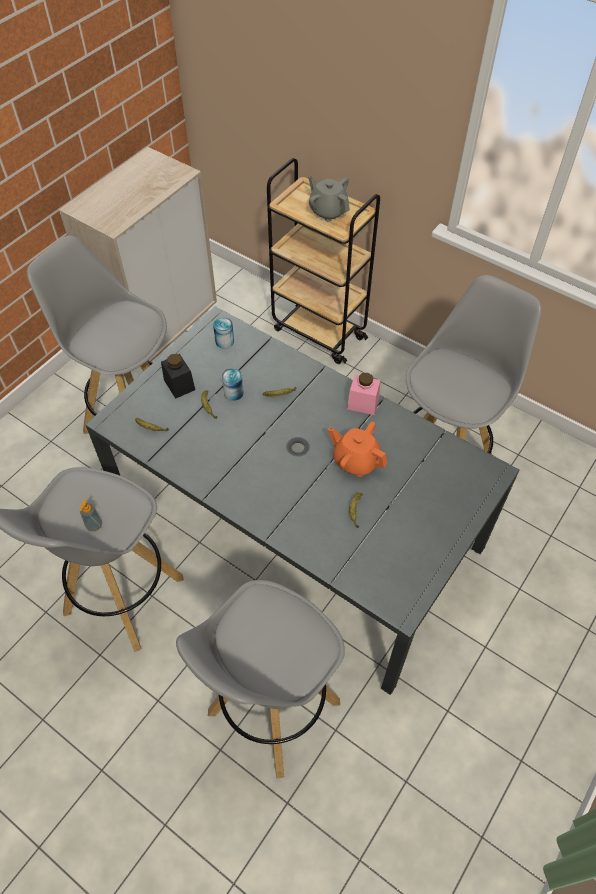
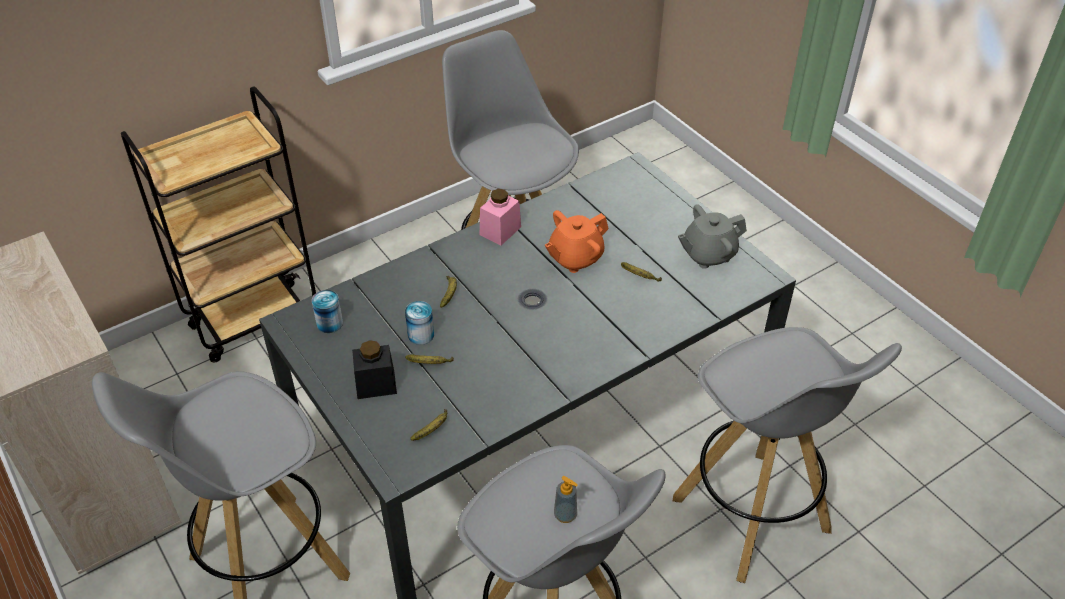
camera: 70 degrees left, 10 degrees down
(328, 211) = (216, 148): grey teapot -> grey teapot (708, 254)

